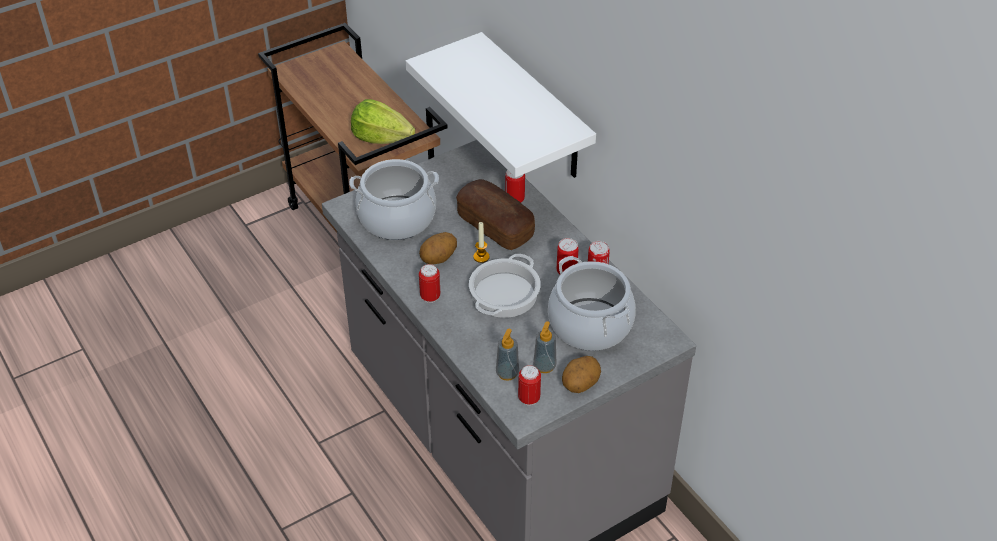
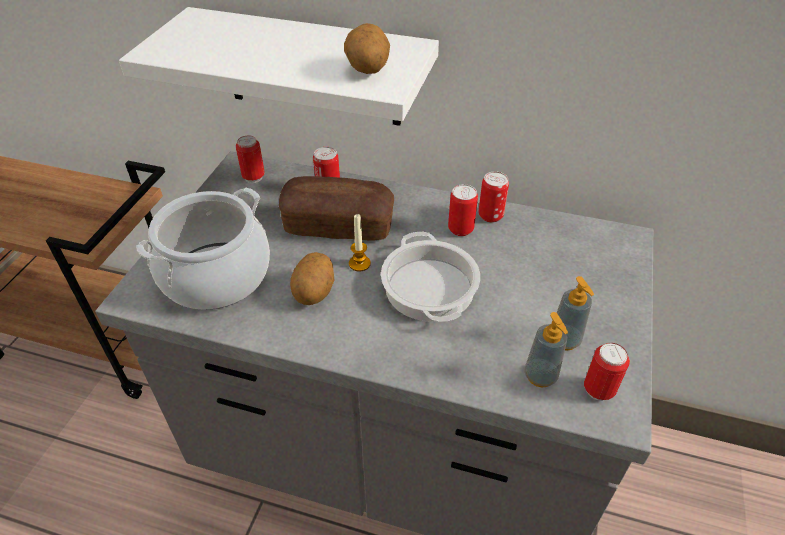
camera: 40 degrees left, 0 degrees up
(381, 138) = (92, 217): lettuce -> none
(430, 297) = (352, 342): can -> can (253, 177)
(580, 384) = (621, 336): potato -> potato (367, 70)
(590, 325) = (548, 267): cooking pot -> none

